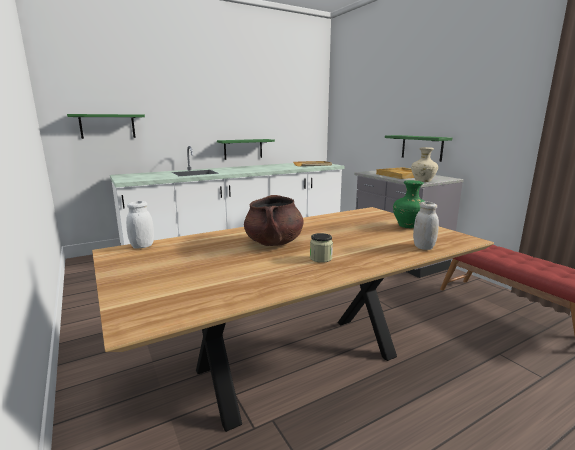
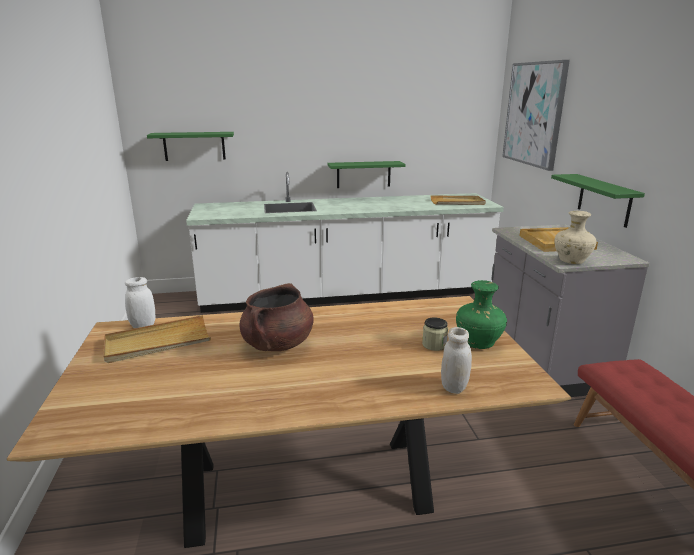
camera: 20 degrees right, 5 degrees up
(169, 254) = (158, 342): none -> beige tray
(321, 258) = (304, 381): jar -> jar (434, 345)
(358, 102) = (534, 114): none -> picture

